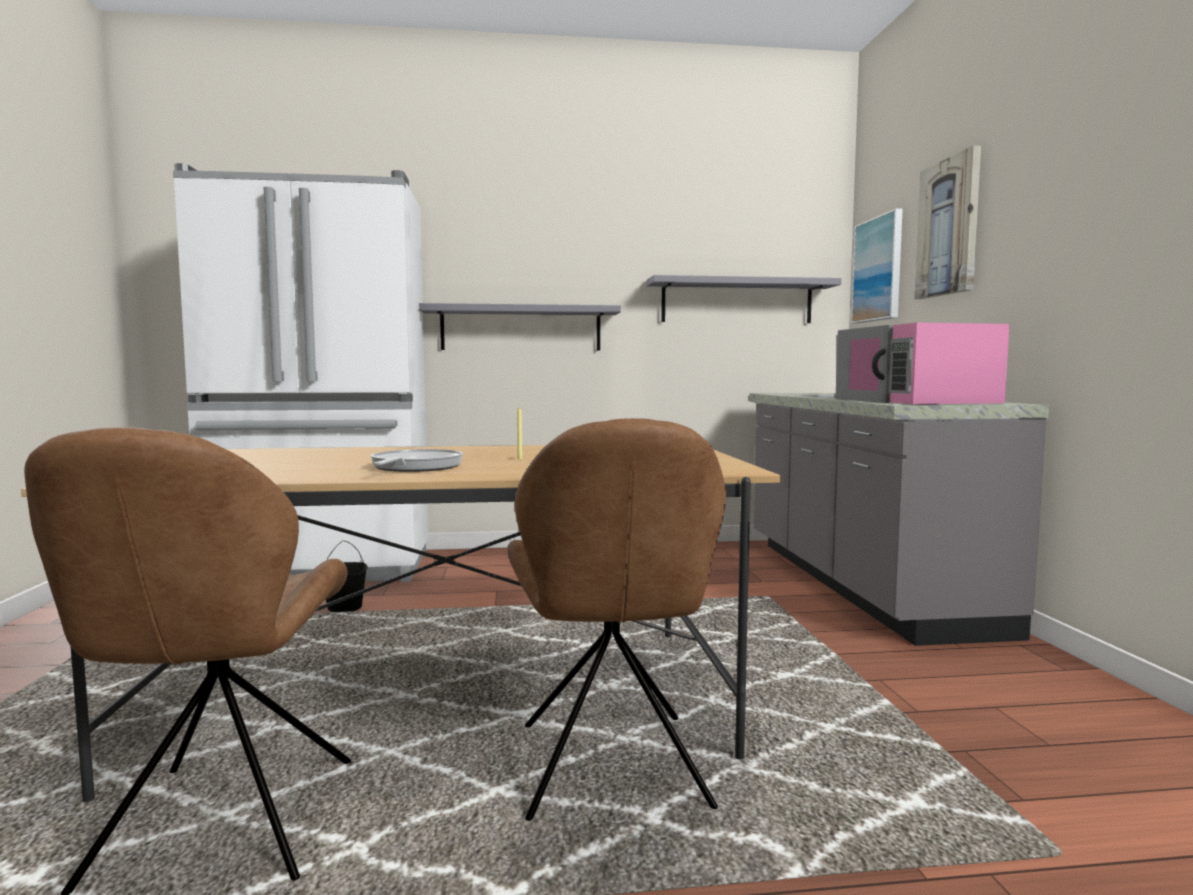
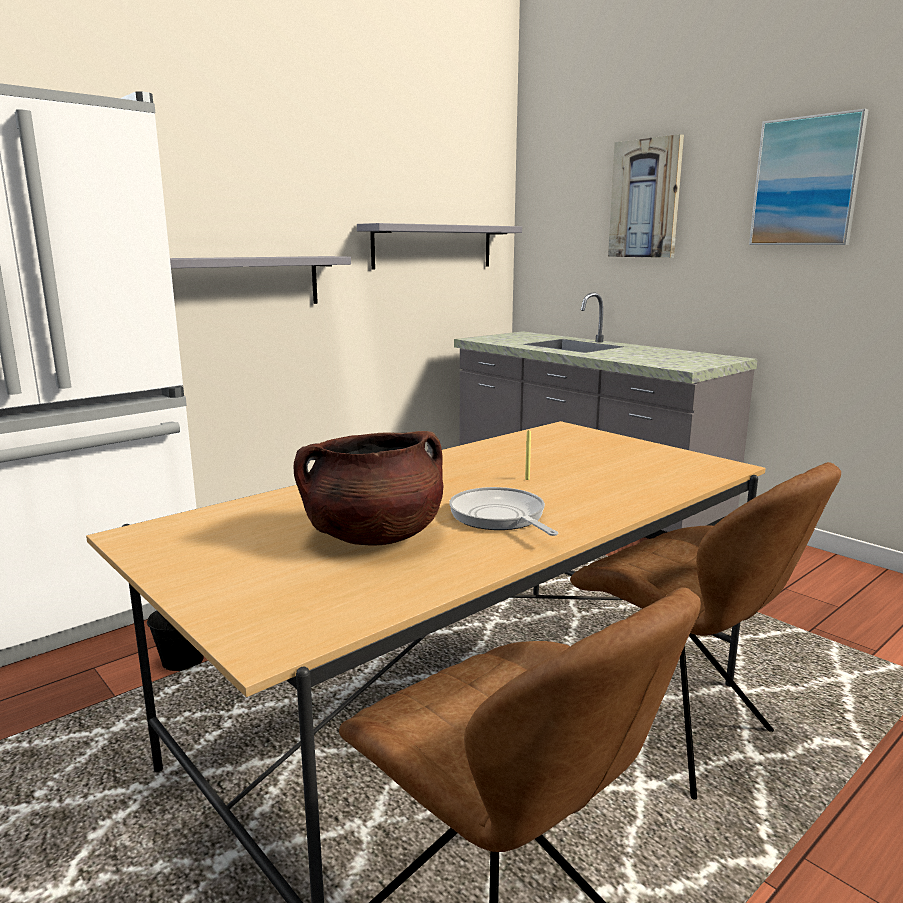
camera: 35 degrees left, 10 degrees up
(305, 464) = (374, 536): none -> brown cooking pot
(878, 269) = (555, 221): picture -> picture (806, 182)
(915, 401) = (661, 357): pink microwave -> none

